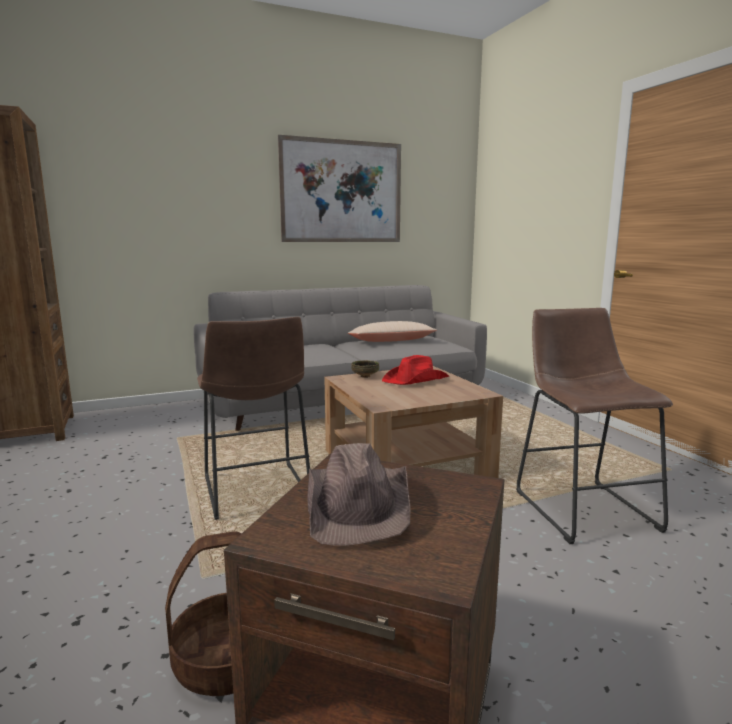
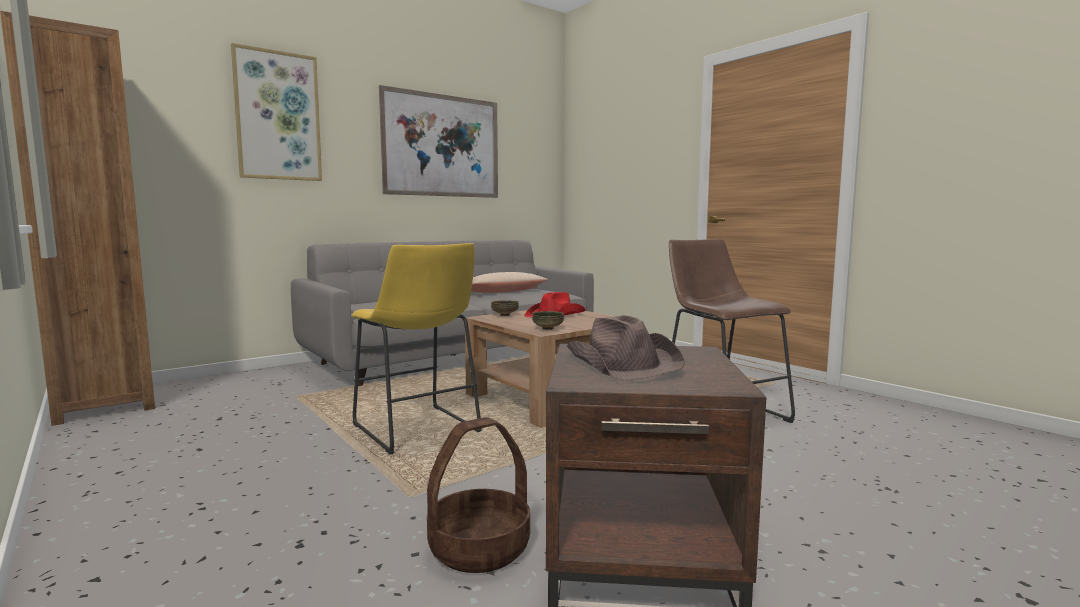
camera: 15 degrees left, 5 degrees down
(181, 172) = (278, 116): none -> picture
(256, 493) = (418, 431): brown stool -> yellow stool
(391, 401) = (548, 329): none -> bowl

